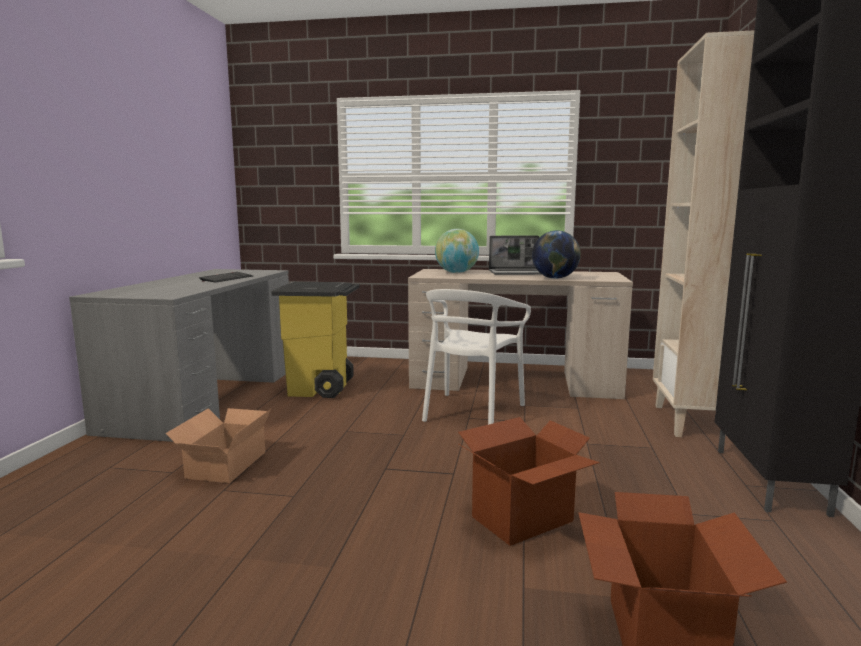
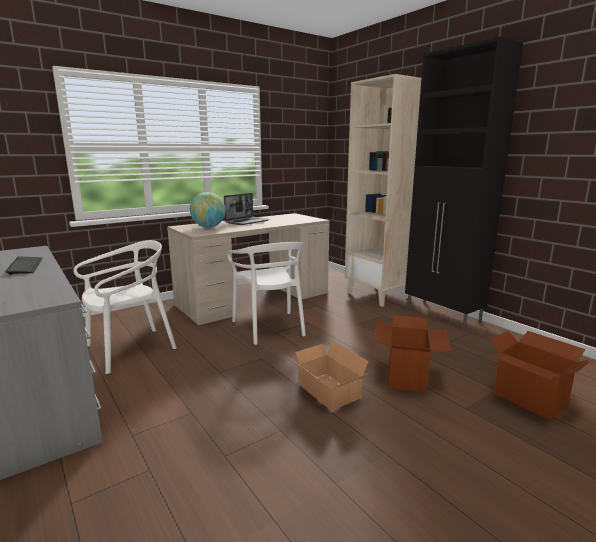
camera: 45 degrees left, 5 degrees up
(223, 465) = (182, 440): cardboard box -> cardboard box (327, 392)
(321, 389) = (130, 349): yellow trash can -> white chair
(555, 278) = (285, 223): globe -> none

